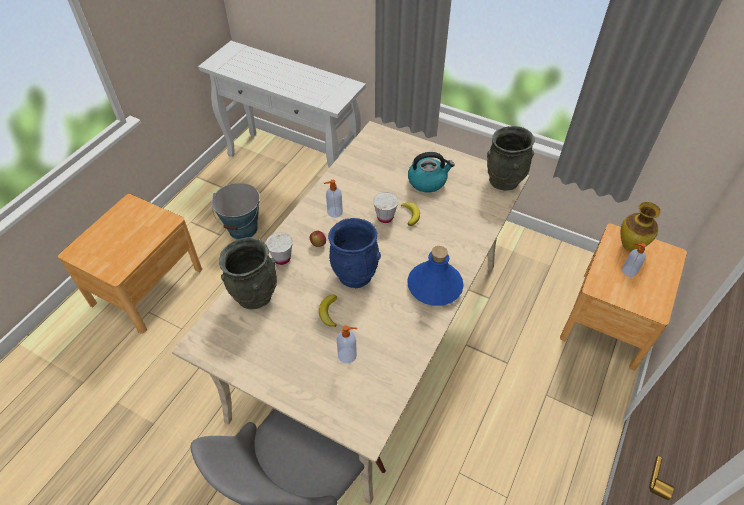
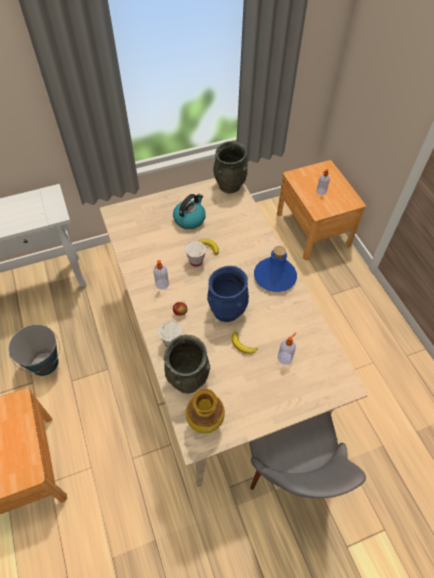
camera: 50 degrees left, 5 degrees up
(630, 246) = (306, 177): vase -> vase (205, 422)

